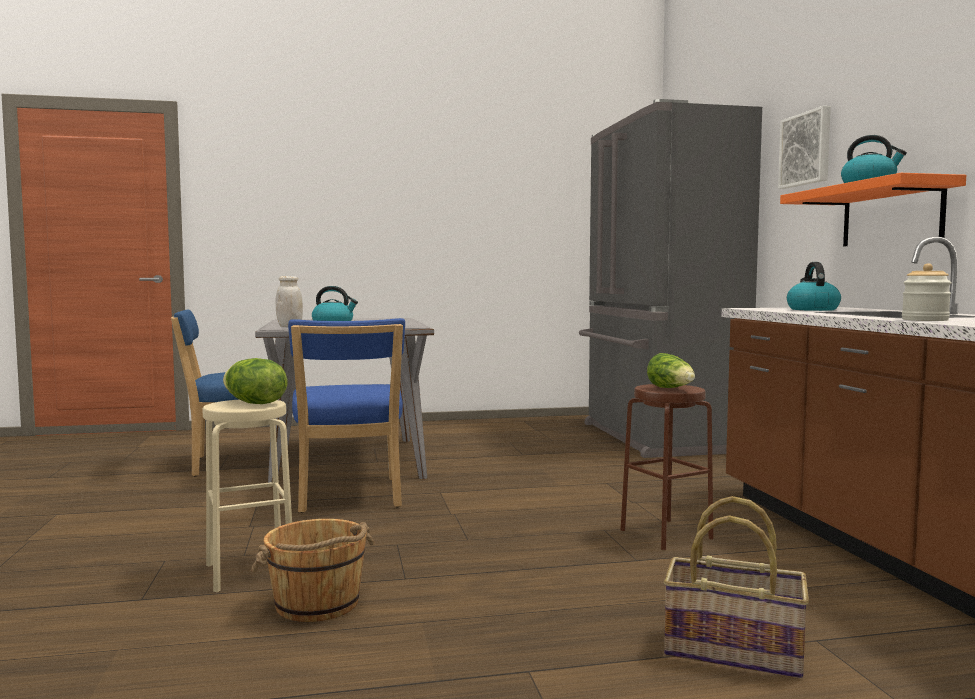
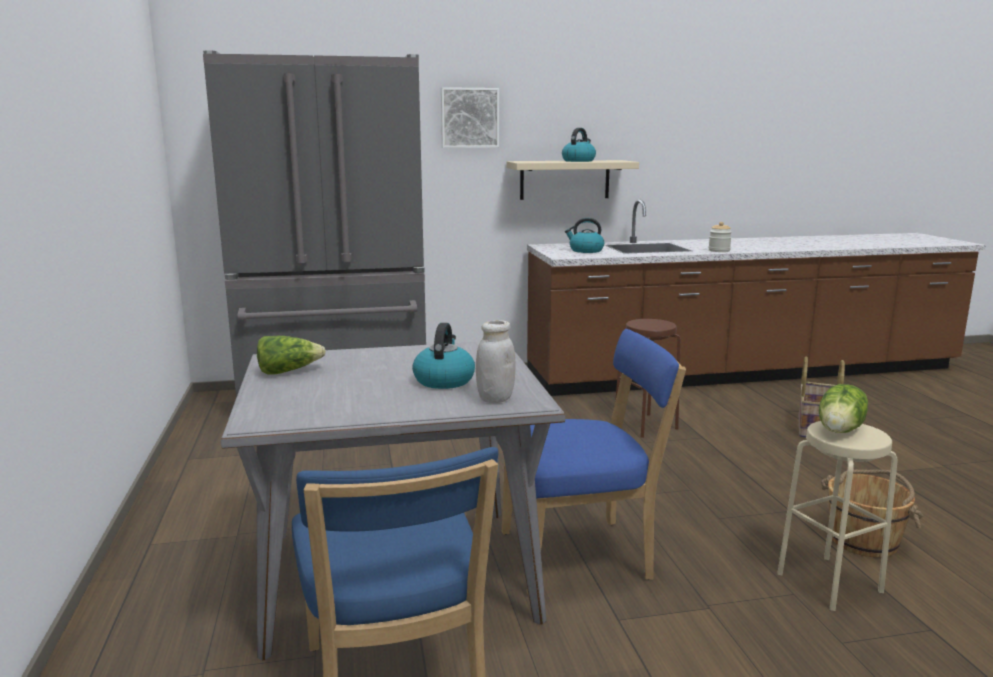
camera: 90 degrees left, 10 degrees up
(672, 389) = (657, 324): lettuce -> lettuce (288, 371)
(891, 215) = (564, 179): orange shelf -> beige shelf

